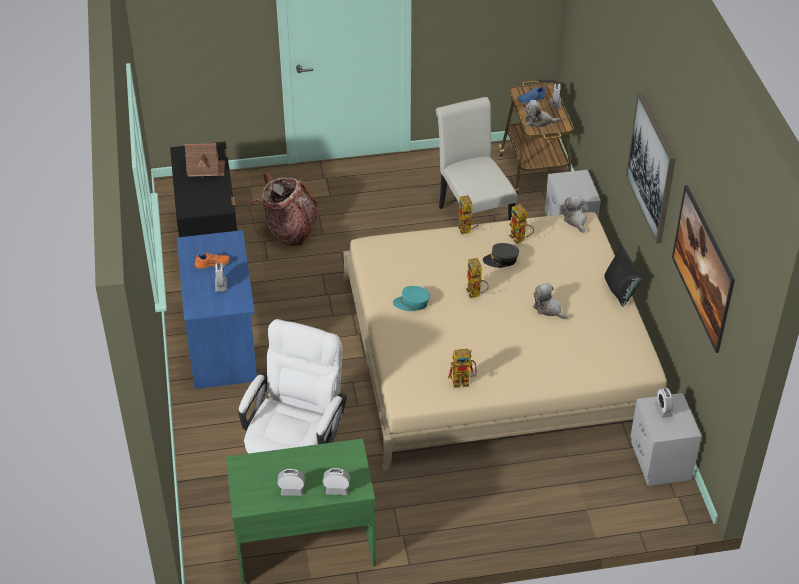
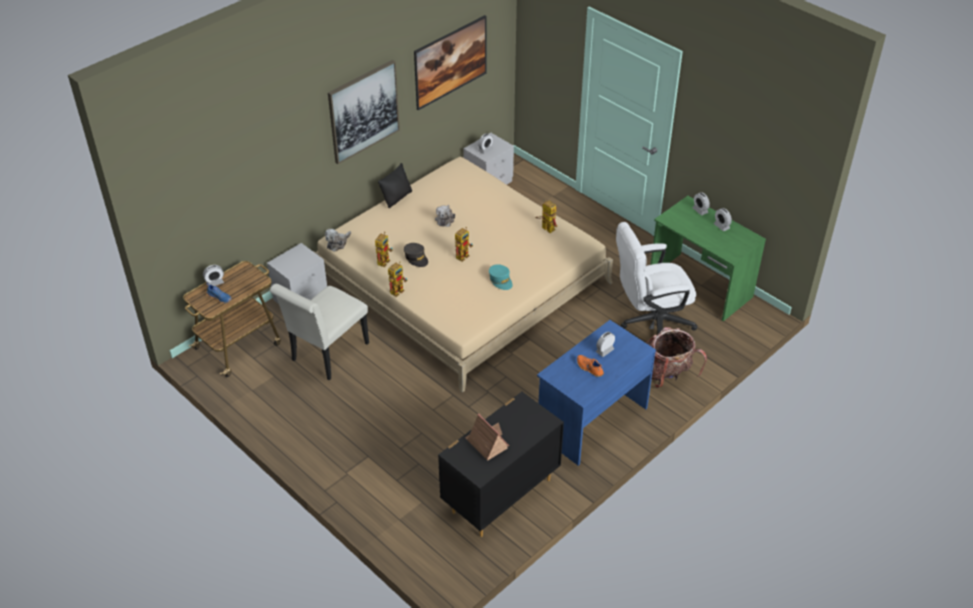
camera: 125 degrees left, 0 degrees up
(289, 232) = (437, 455): backpack -> backpack (666, 374)
(539, 121) = (248, 282): plush toy -> none

